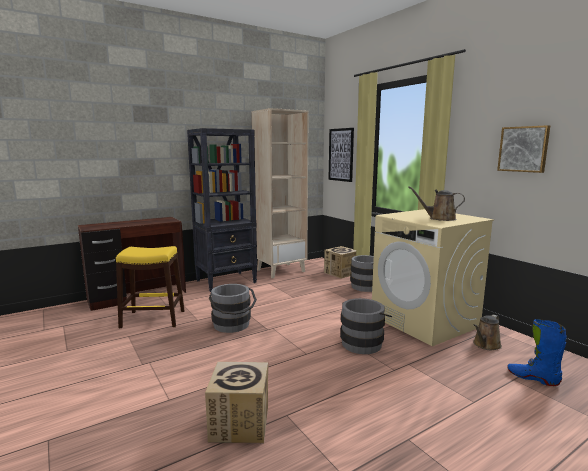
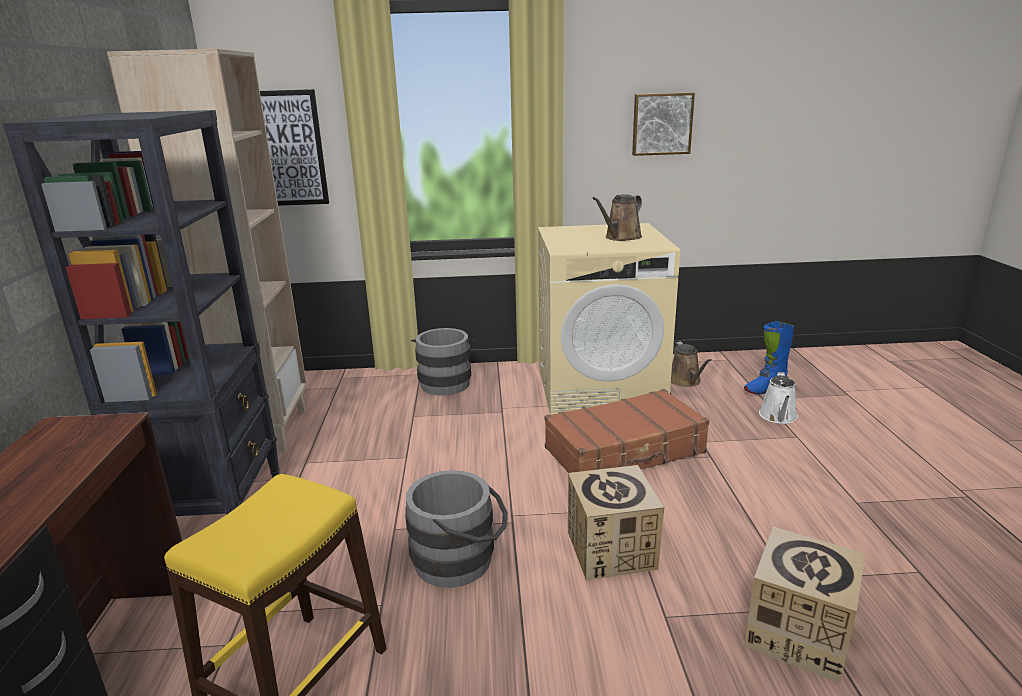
camera: 60 degrees left, 10 degrees up
(341, 273) = (363, 383): cardboard box -> cardboard box (611, 550)
(363, 342) = (625, 451): grey bucket -> brown suitcase
(493, 390) = (778, 417): none -> white watering can

